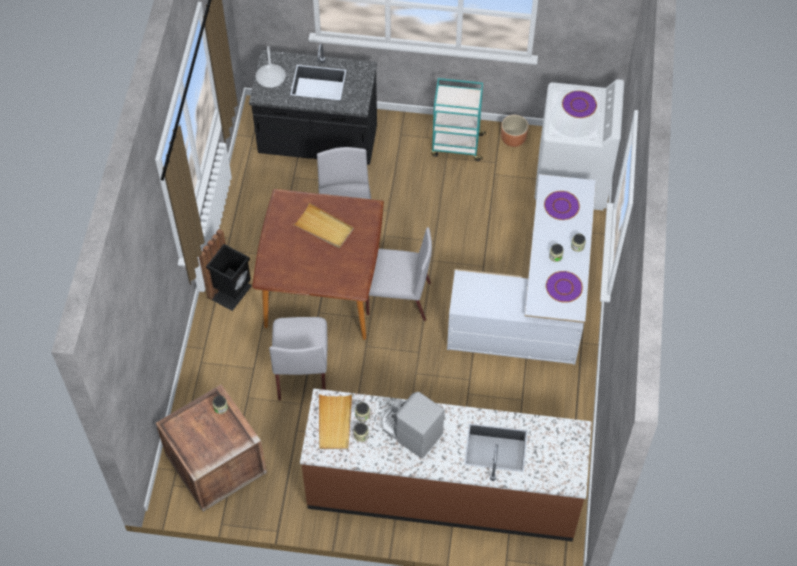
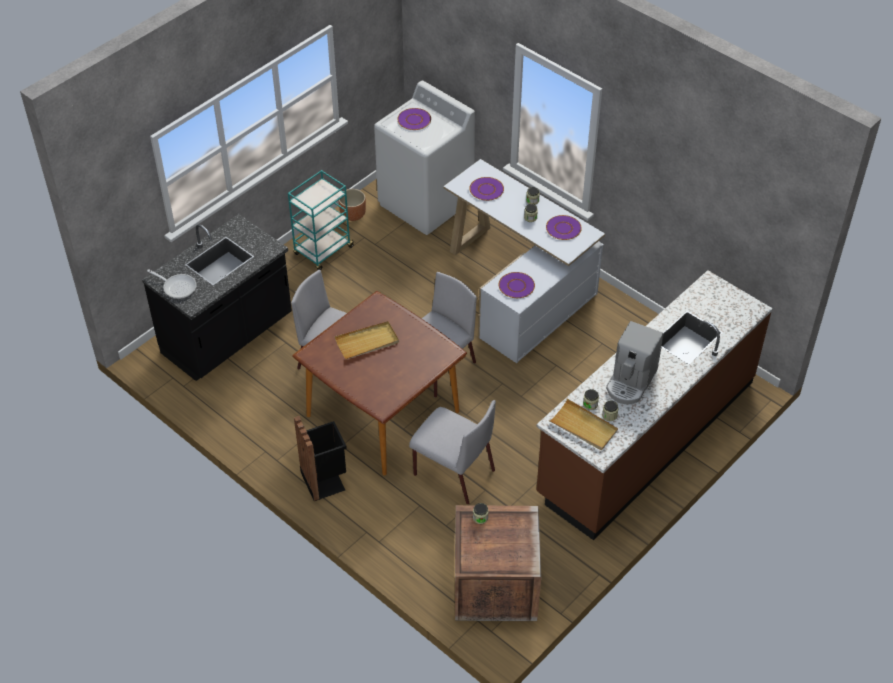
camera: 55 degrees left, 10 degrees down
(410, 431) = (631, 381): coffee machine -> coffee machine turned 45 degrees counterclockwise
(478, 293) = (516, 286): none -> purple plate

